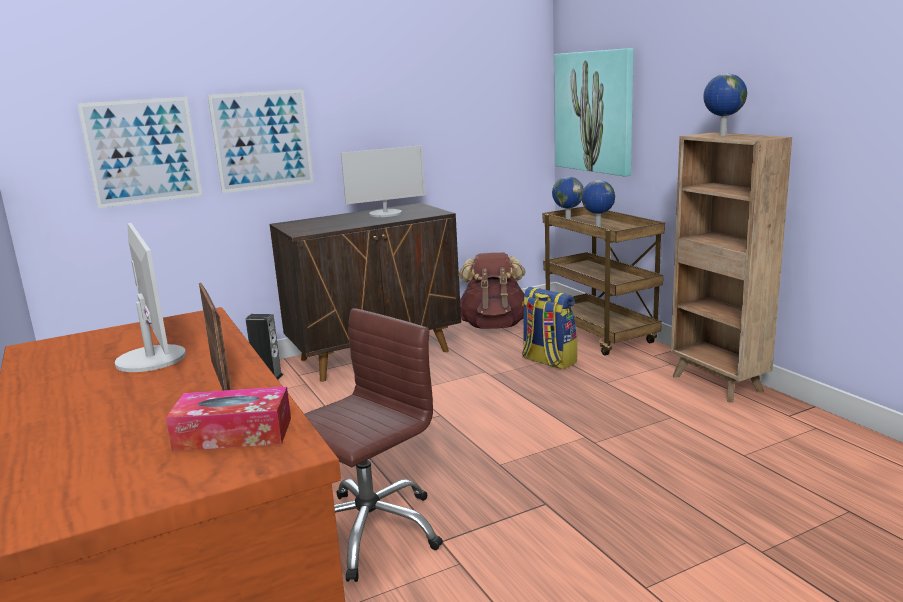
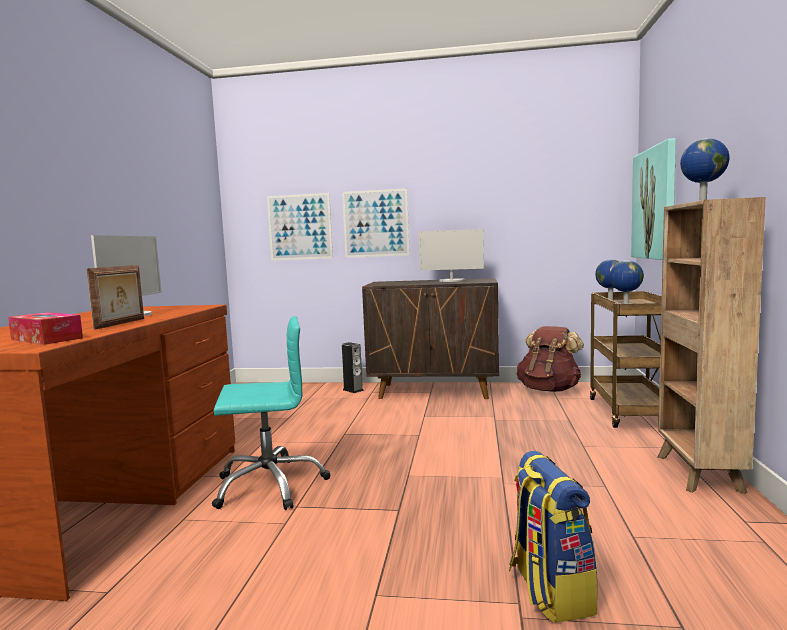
camera: 35 degrees right, 10 degrees down
(369, 531) = (270, 485): brown office chair -> turquoise office chair
(548, 361) = (556, 421): backpack -> backpack (549, 591)

